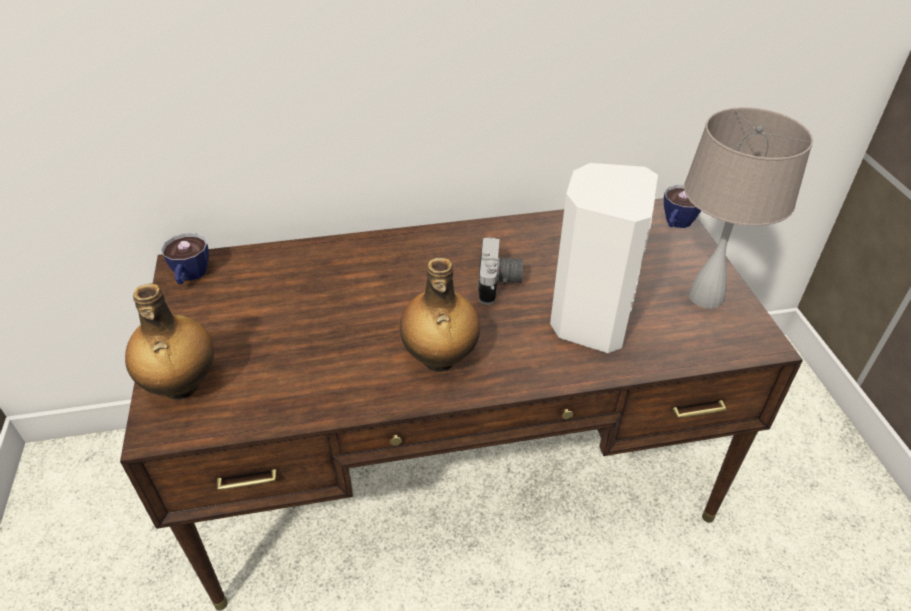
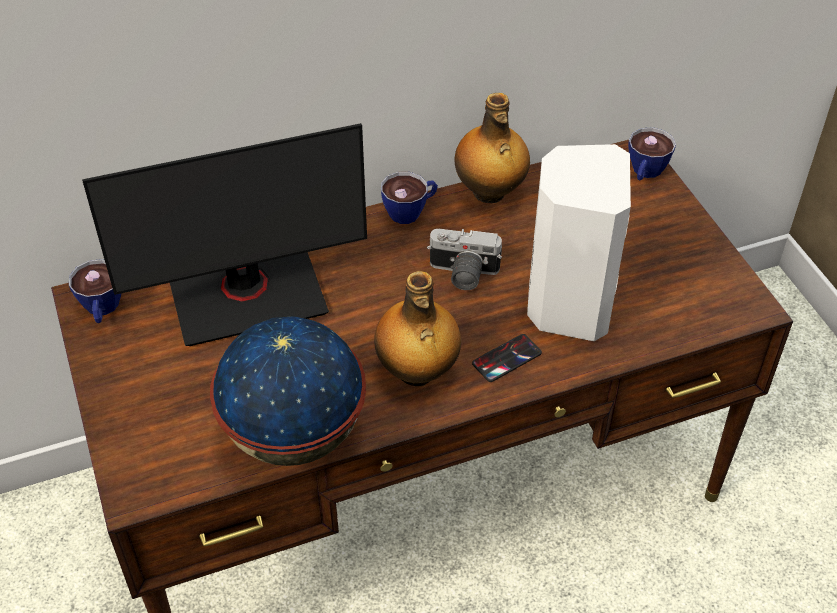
camera: 10 degrees left, 5 degrees up
(181, 386) = (143, 442): bottle -> bottle (489, 193)
(312, 279) = (247, 295): none -> monitor
(314, 399) = (295, 435): none -> globe
(468, 231) = (411, 211): none -> cup
(500, 284) = (462, 274): camera -> camera turned 105 degrees clockwise
(524, 358) = (506, 358): none -> phone
(706, 297) = (688, 262): beige table lamp -> none

